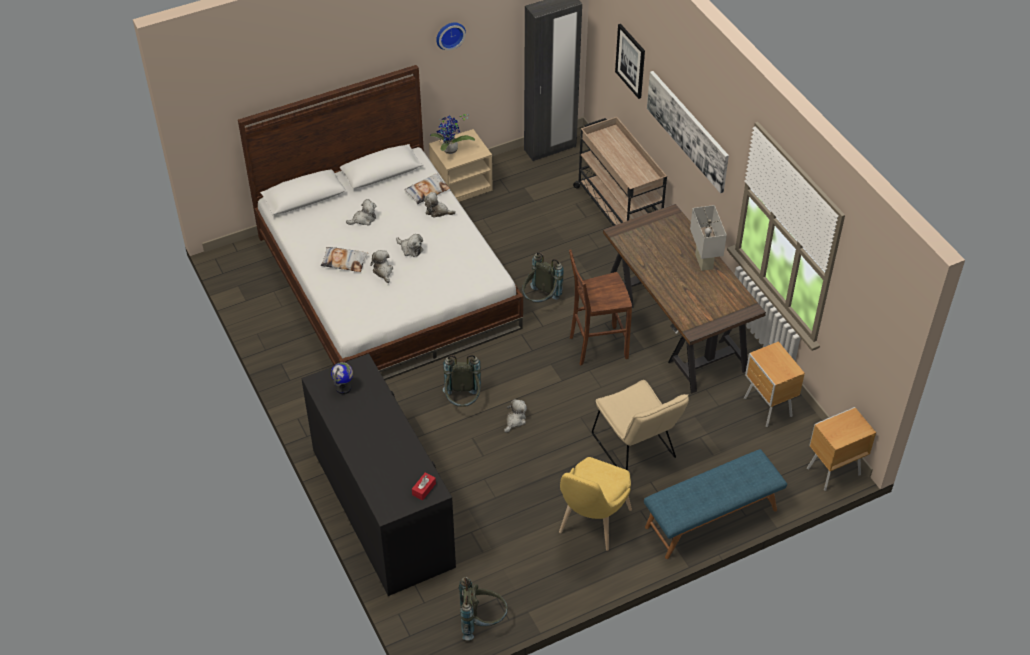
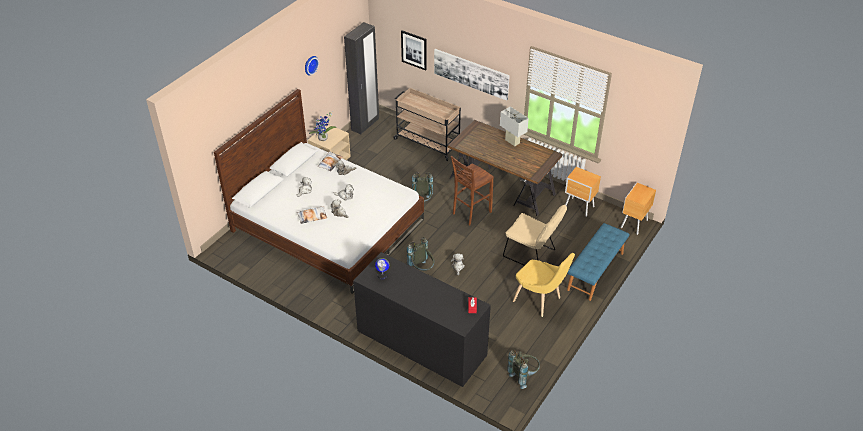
camera: 30 degrees left, 5 degrees down
(591, 524) = (539, 301): yellow chair -> yellow chair turned 45 degrees counterclockwise

